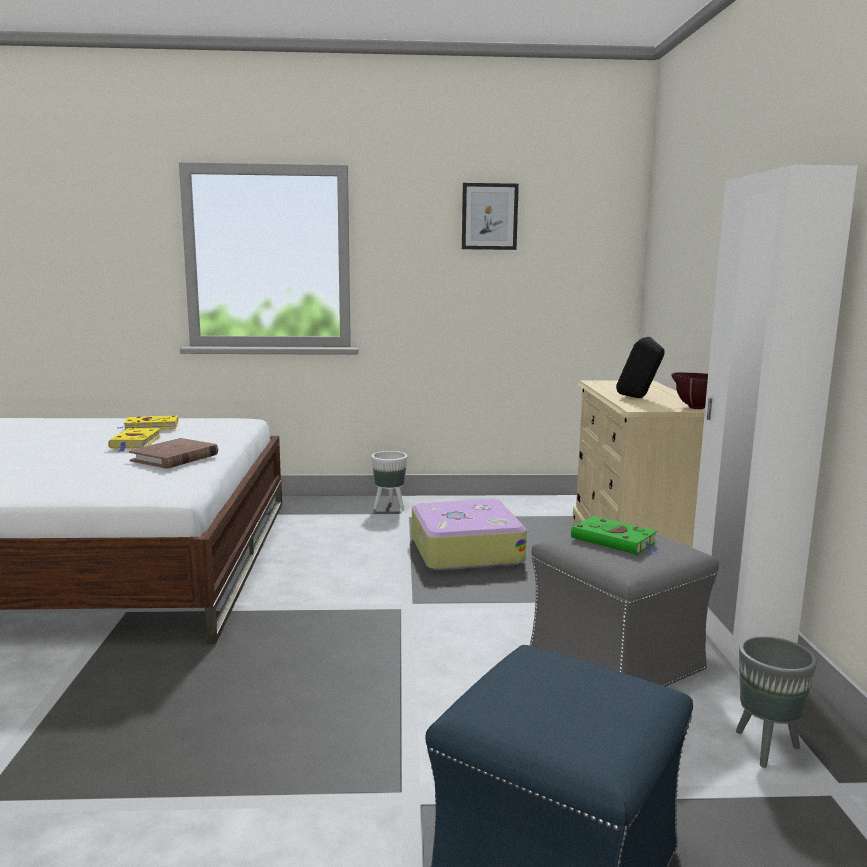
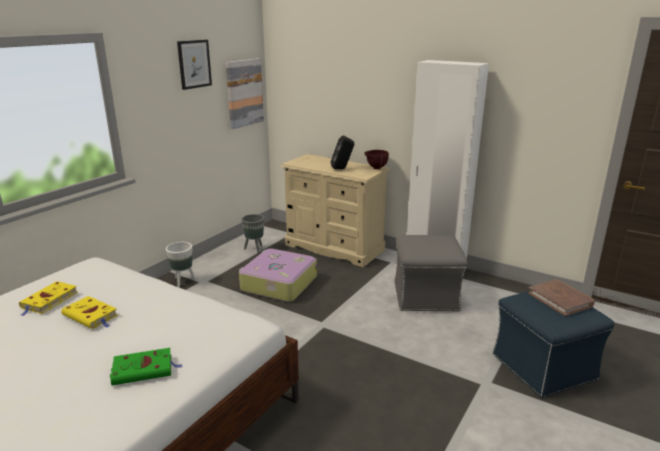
camera: 55 degrees left, 10 degrees up
(175, 457) = (171, 308): brown book -> brown book (560, 299)
(587, 271) = (244, 93): none -> picture
(615, 541) = (426, 244): green book -> green book (145, 369)
(765, 748) = (503, 297): grey planter -> grey planter (254, 249)

